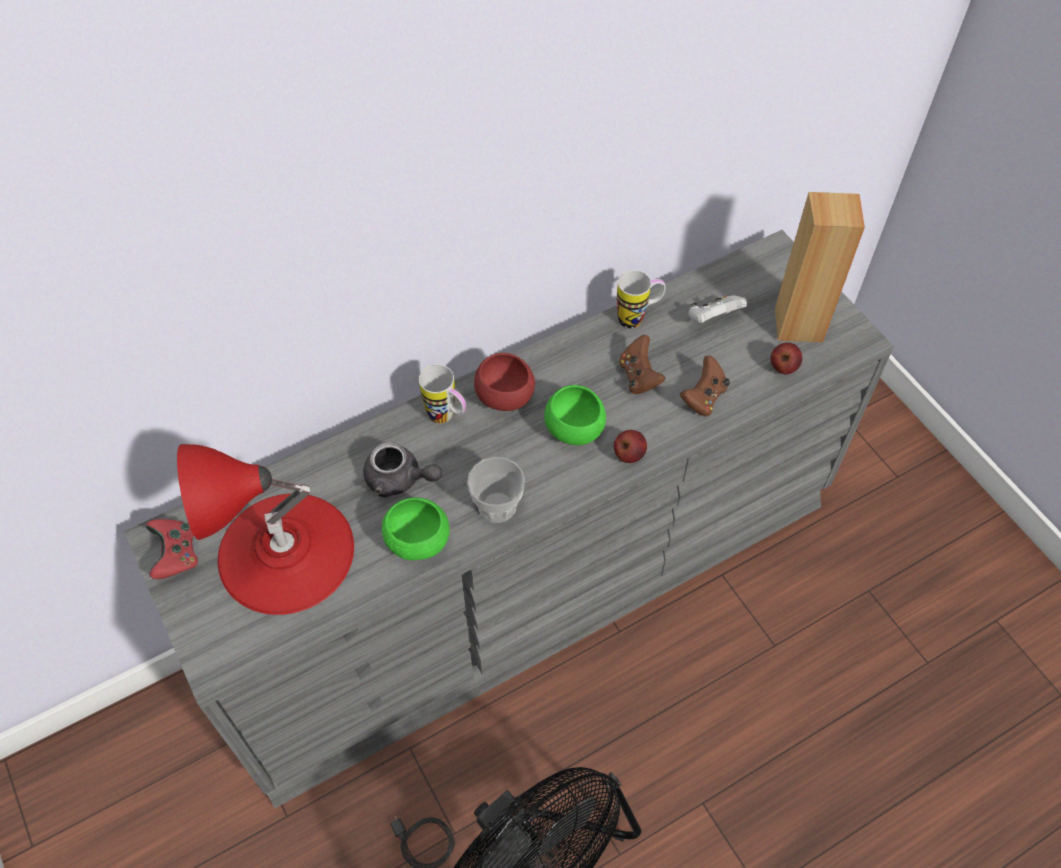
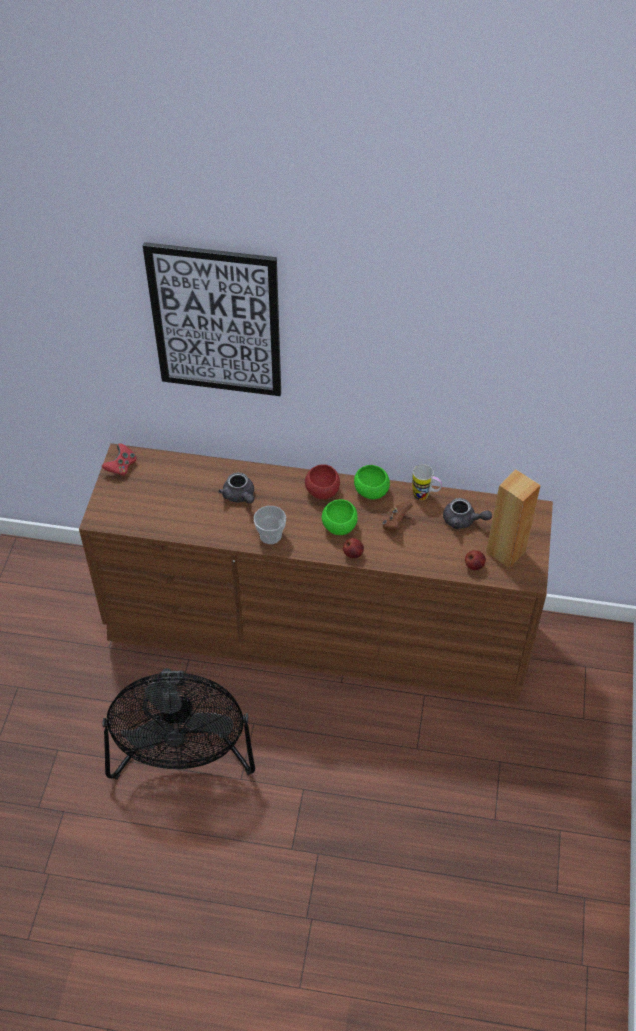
camera: 40 degrees right, 5 degrees down
(256, 206) = (216, 321): none -> picture
(285, 552) = (164, 494): red table lamp -> none
(418, 542) = (222, 527): green bowl -> green bowl (371, 492)
(447, 418) = (287, 483): mug -> none
(529, 581) = (318, 626): grey dresser -> brown dresser
(703, 398) = (417, 553): brown game controller -> none
(712, 319) = (463, 521): white game controller -> grey teapot

